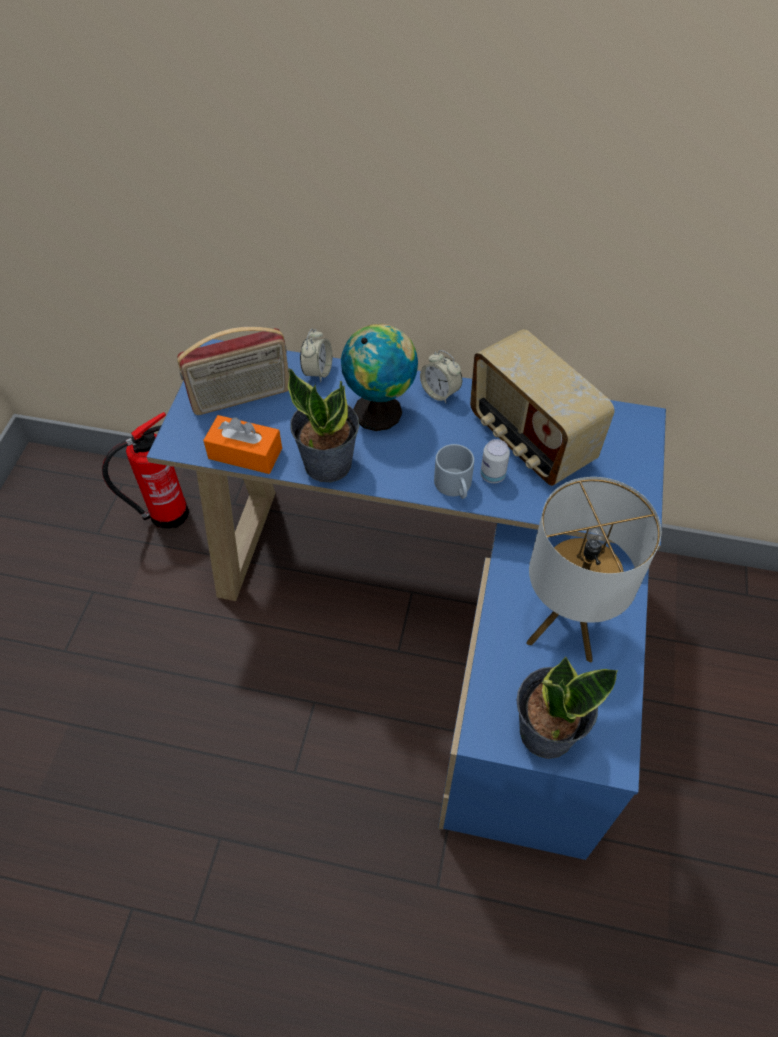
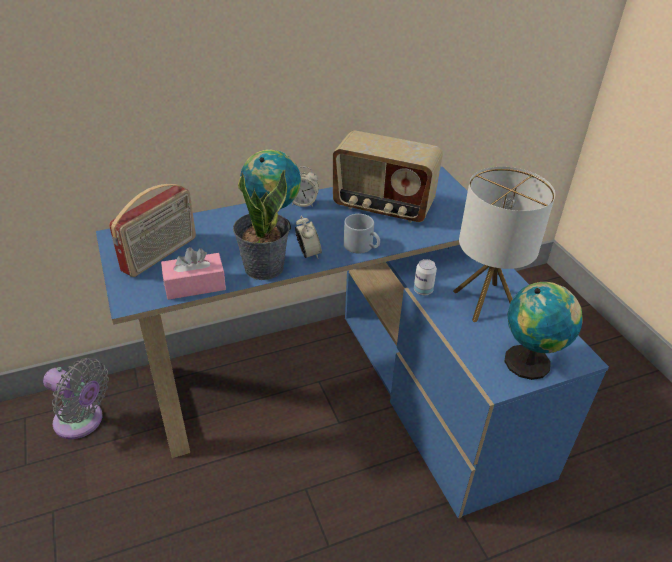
camera: 35 degrees left, 15 degrees down
(165, 515) = (82, 422): fire extinguisher -> grey fan
(245, 453) = (195, 285): orange tissue box -> pink tissue box
(317, 372) = (206, 220): alarm clock -> alarm clock (308, 254)
(492, 475) = (379, 232): can -> can (423, 290)
(545, 731) = (530, 362): potted plant -> globe

